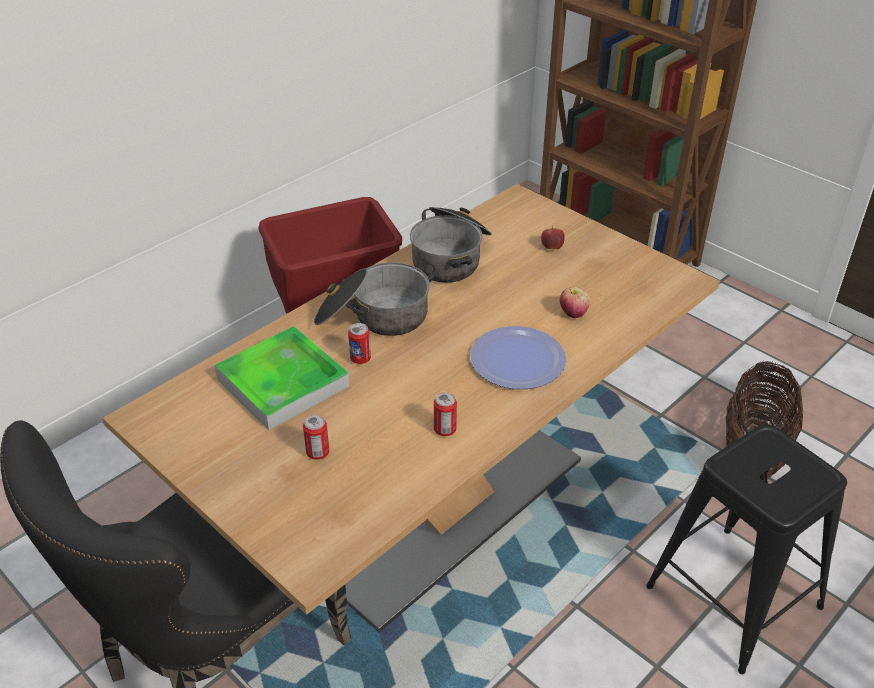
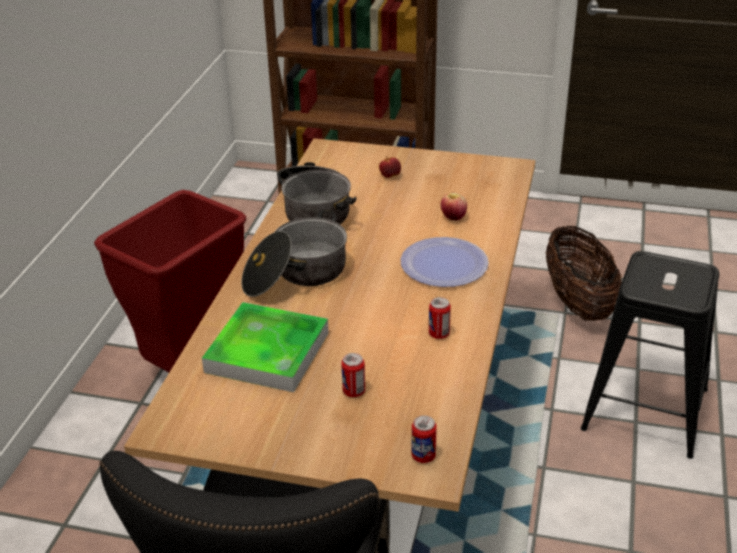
camera: 30 degrees left, 5 degrees down
(360, 359) = (317, 310): can -> can (423, 456)

